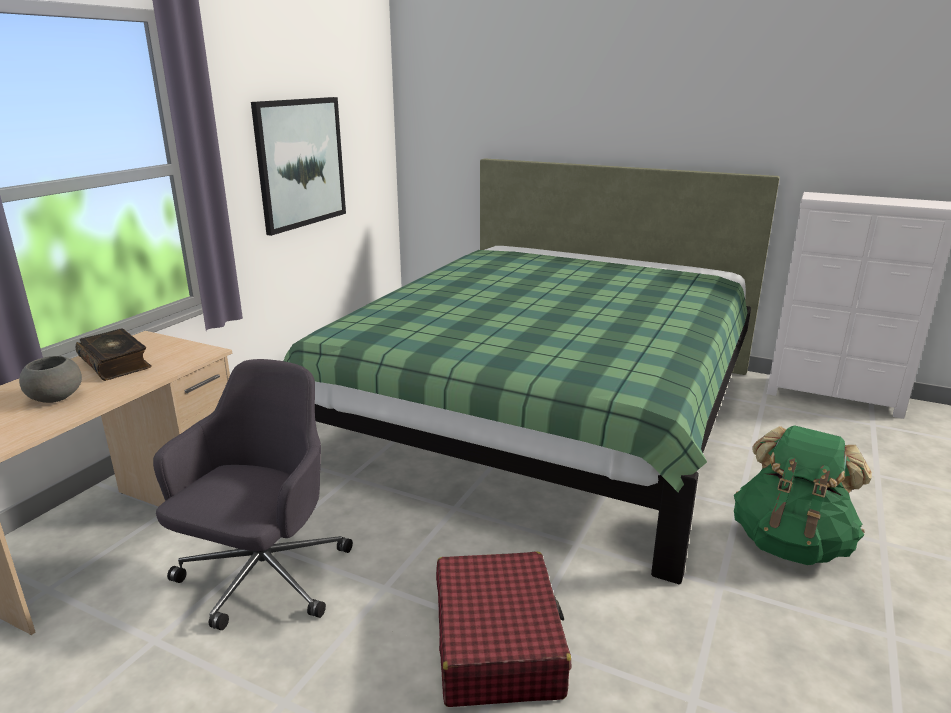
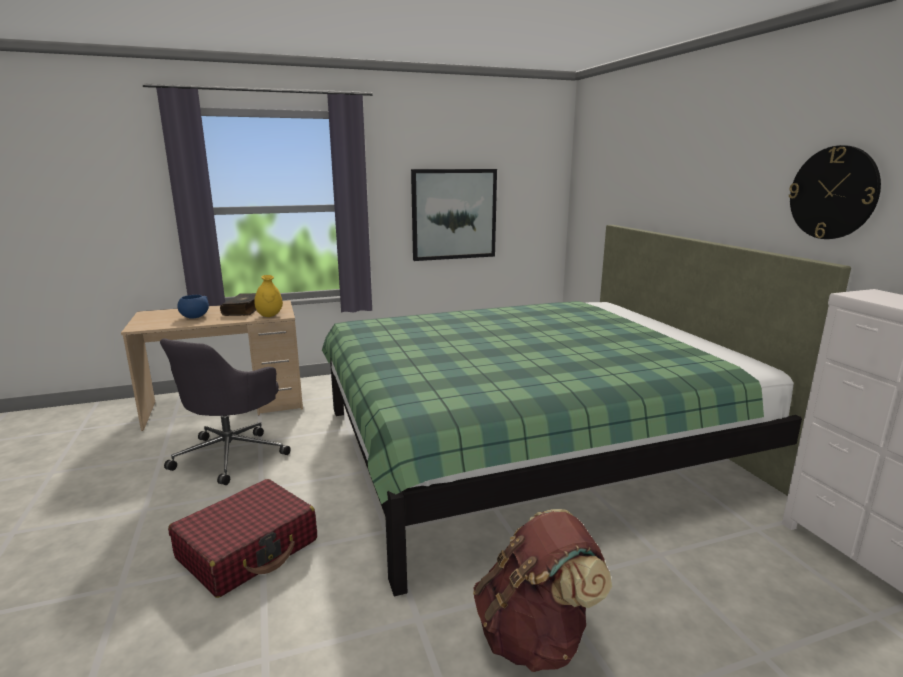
camera: 45 degrees right, 5 degrees down
(55, 398) = (194, 317): grey bowl -> blue bowl
(186, 358) = (269, 315): none -> yellow vase
(263, 578) = (231, 454): grey office chair -> grey office chair turned 135 degrees clockwise
(756, 116) = (833, 193): none -> wall clock
(790, 543) = (535, 636): green backpack -> brown backpack

